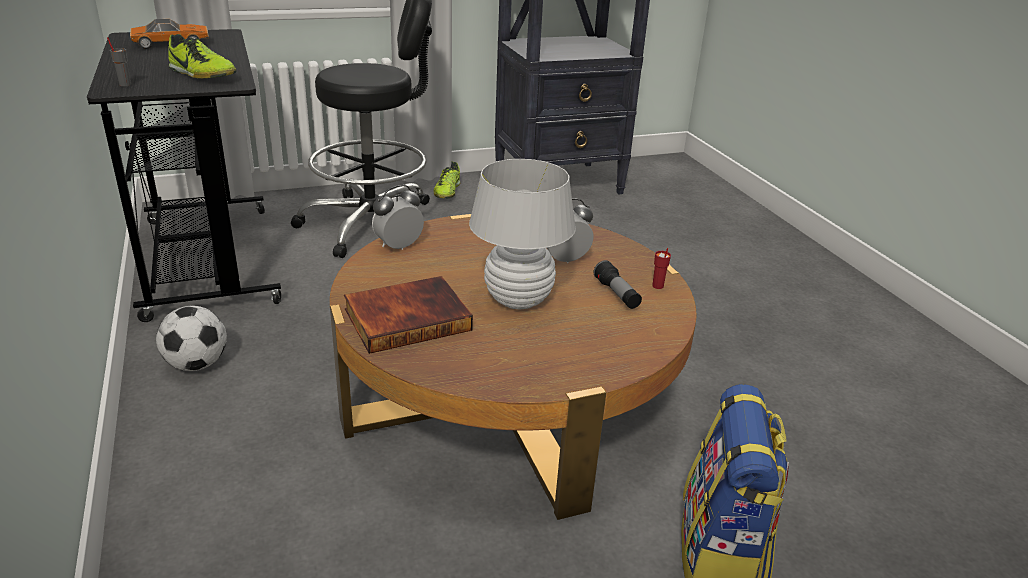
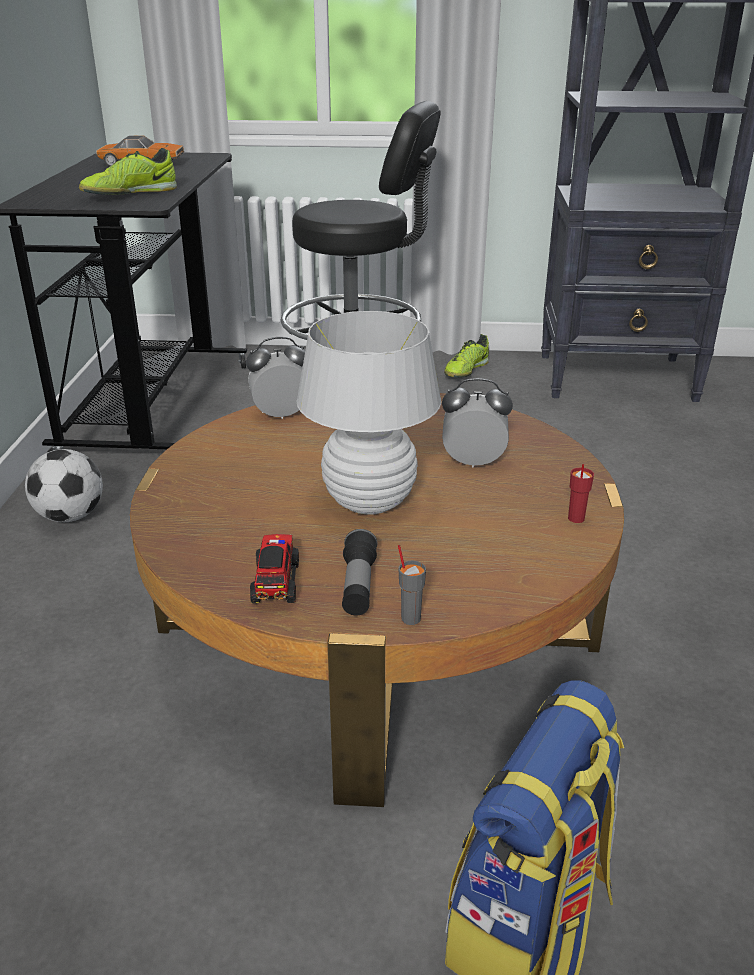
camera: 25 degrees right, 0 degrees up
(125, 84) = (44, 198): grey cup -> grey cup (410, 618)
(202, 75) = (130, 194): shoe -> shoe turned 75 degrees clockwise
(407, 318) = (218, 498): book -> none
(502, 368) = (276, 582): none -> toy truck
(616, 294) = (507, 518): flashlight -> flashlight (358, 586)

